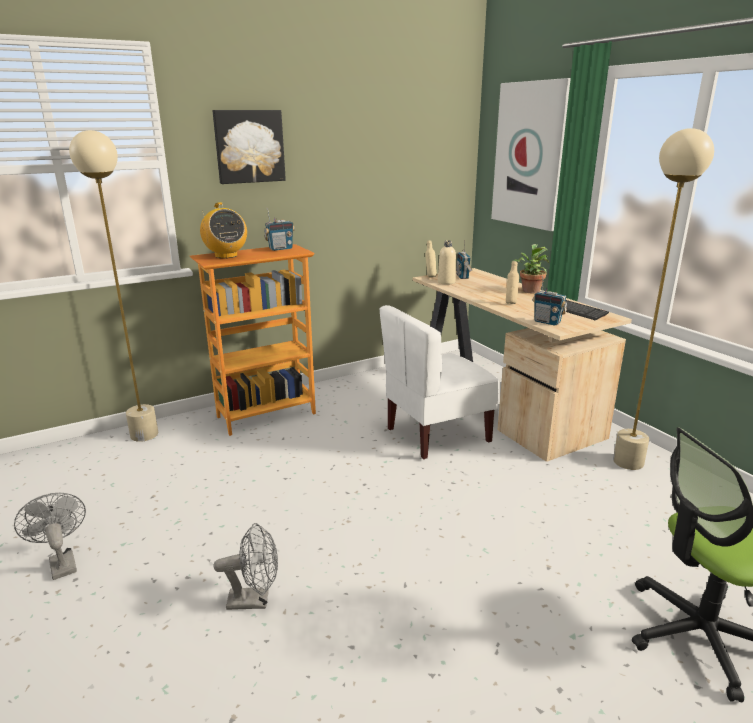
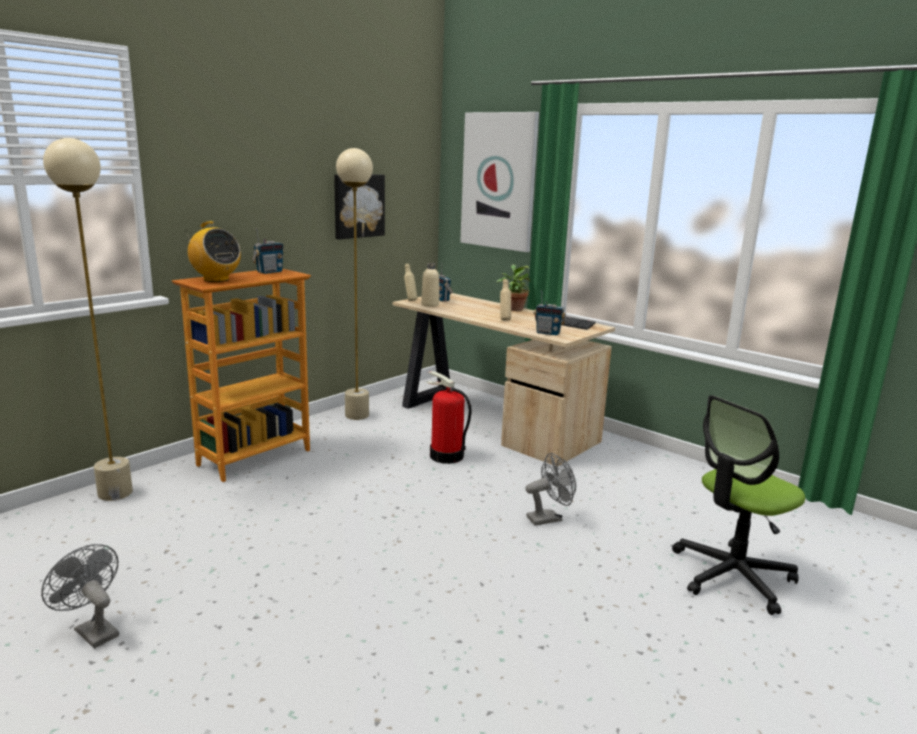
camera: 20 degrees left, 5 degrees down
(249, 146) = (228, 163): picture -> picture (358, 206)
(255, 600) = (342, 623): grey fan -> grey fan (549, 518)
(436, 435) = (446, 456): white chair -> fire extinguisher
(628, 462) = (625, 458): beige floor lamp -> beige floor lamp (357, 415)

